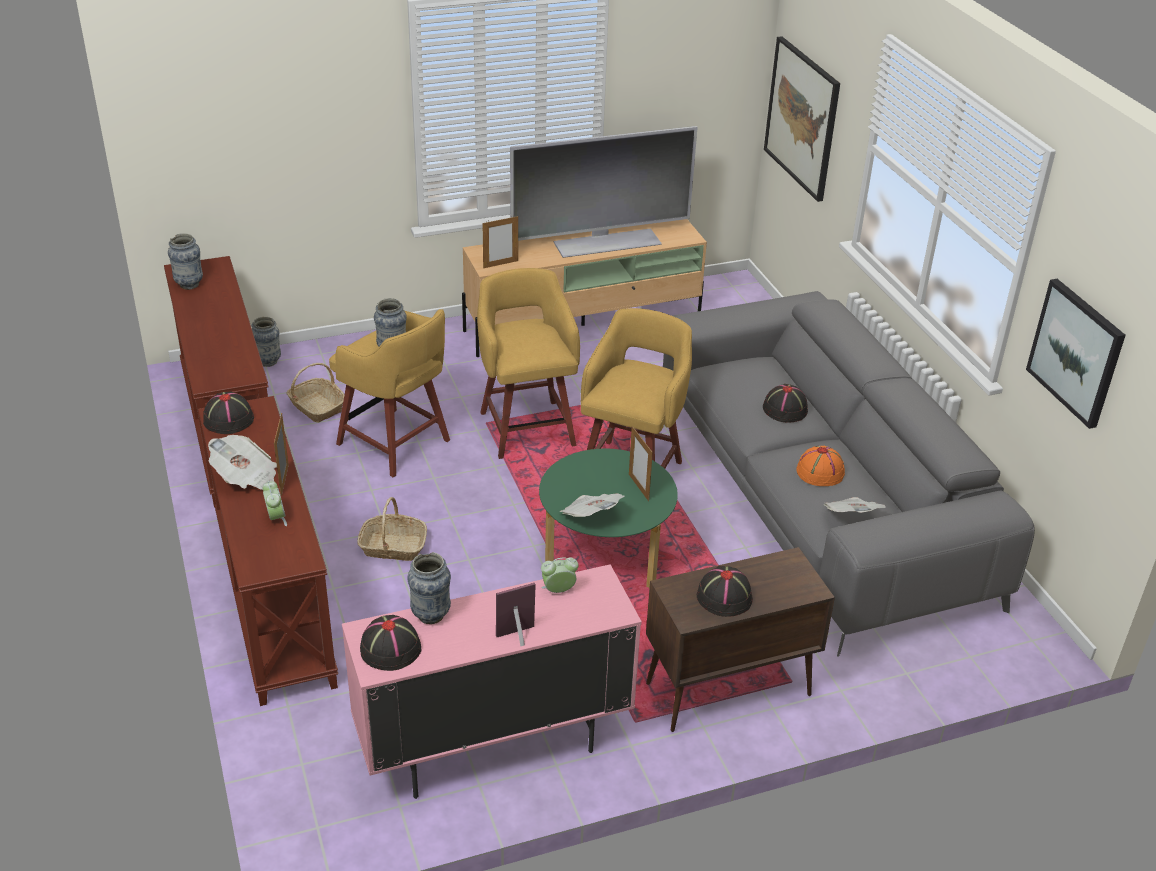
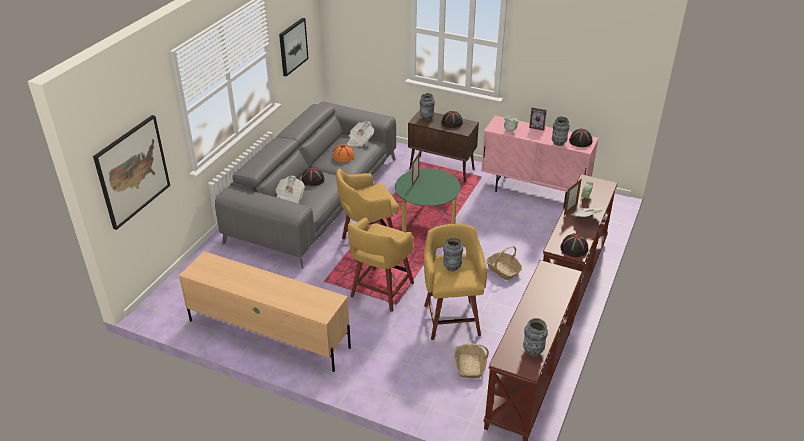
camera: 135 degrees left, 0 degrees up
(268, 362) = (468, 420): vase -> vase (426, 118)
(500, 264) = (325, 298): picture frame -> none
(591, 517) = (447, 181): newspaper -> newspaper (290, 198)
(606, 242) = (250, 280): television -> none

